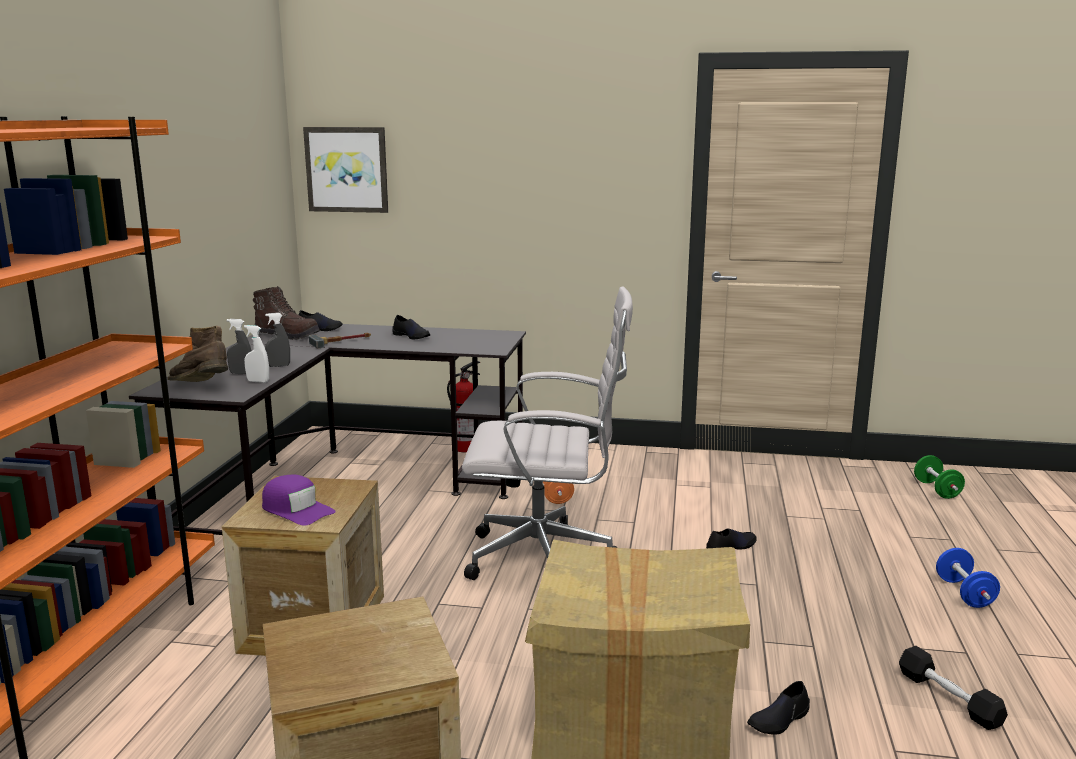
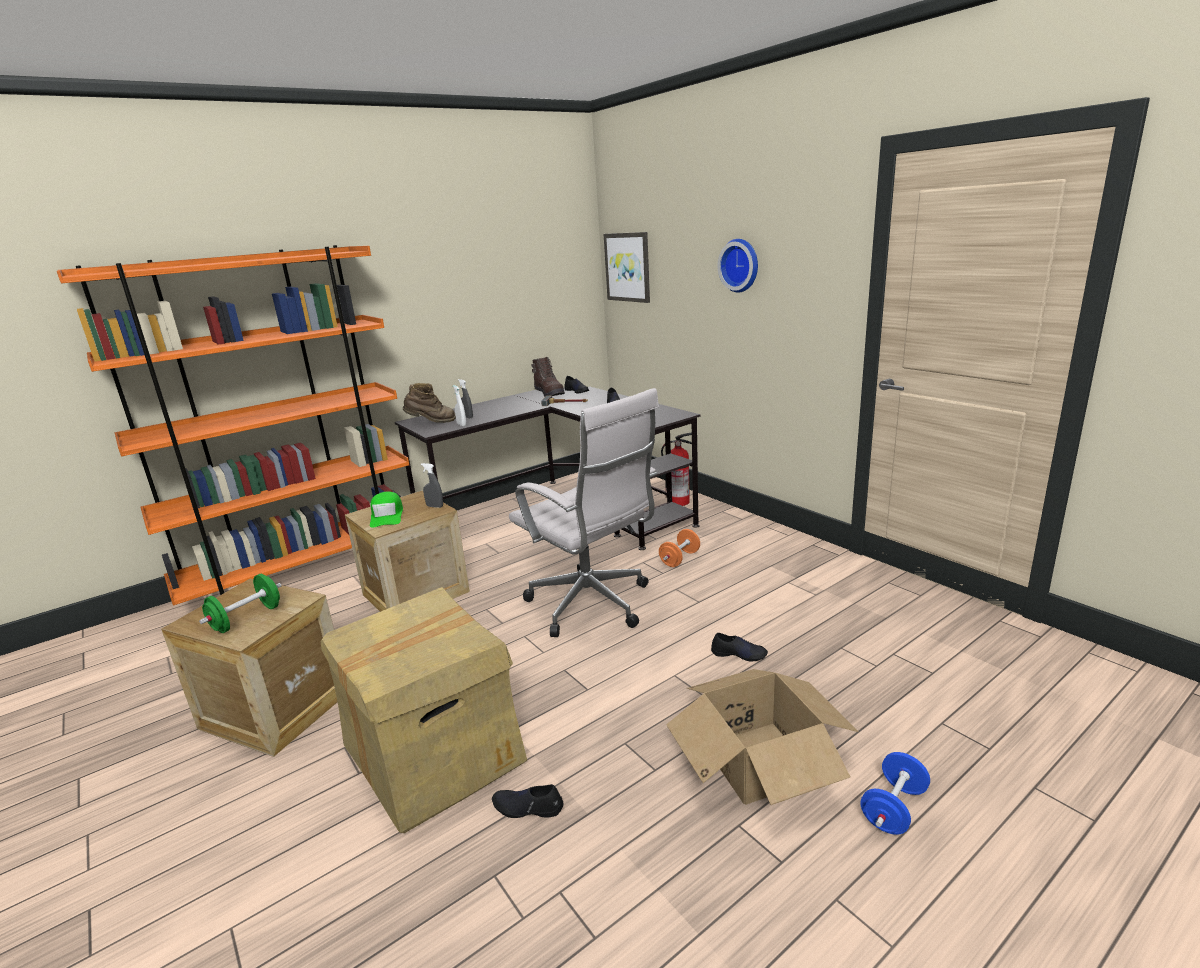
camera: 45 degrees right, 5 degrees up
(202, 387) = (431, 423): brown boot -> brown boot turned 90 degrees clockwise
(279, 366) = (495, 415): grey spray bottle -> grey spray bottle (435, 506)
(296, 510) = (387, 516): purple cap -> green cap
(533, 167) = (741, 265): none -> wall clock
(861, 606) = (759, 761): none -> cardboard box
(937, 490) = (1079, 689): green dumbbell -> green dumbbell (247, 619)
(948, 698) = (683, 887): black dumbbell -> none

